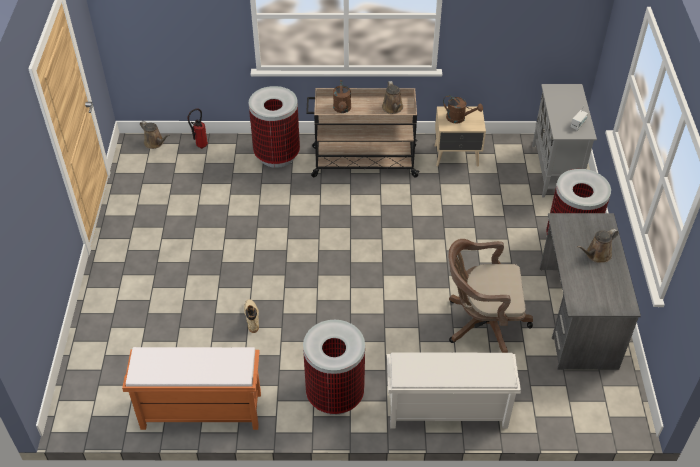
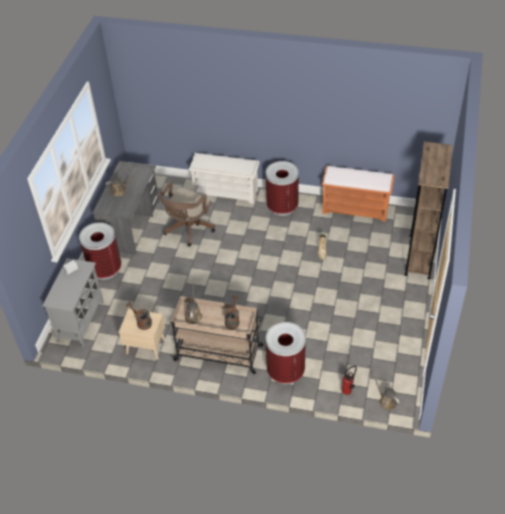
camera: 165 degrees left, 0 degrees up
(93, 334) = (419, 256): none -> brown bookcase
(481, 324) = (187, 229): brown office chair -> brown office chair turned 105 degrees clockwise

